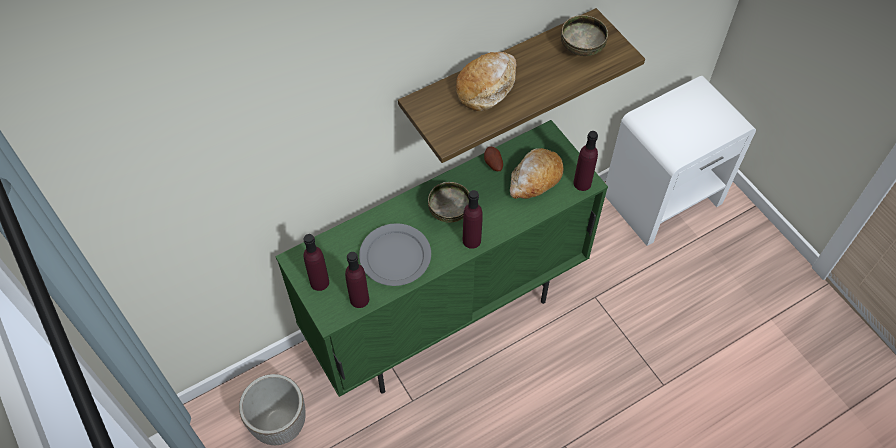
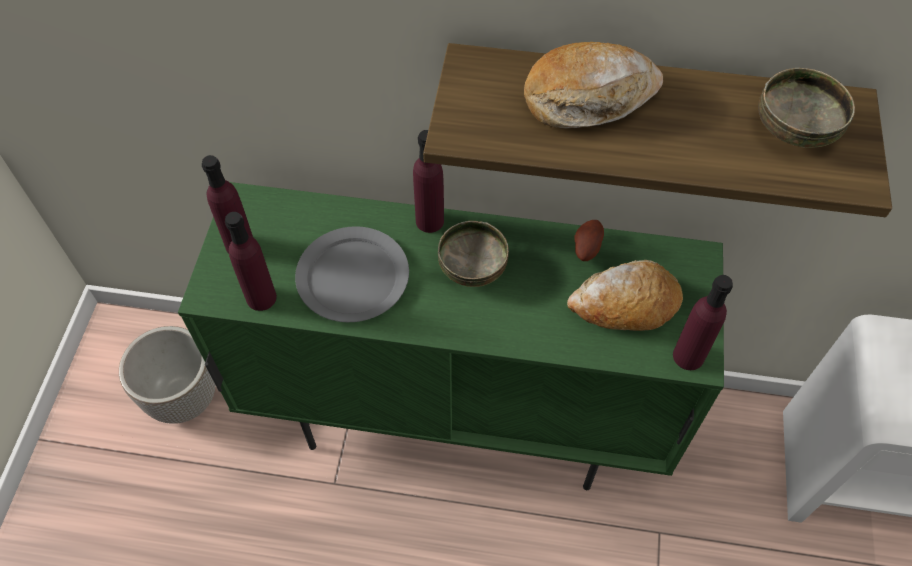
camera: 40 degrees right, 0 degrees up
(471, 240) = (464, 324): purple bottle -> purple bottle (430, 221)

